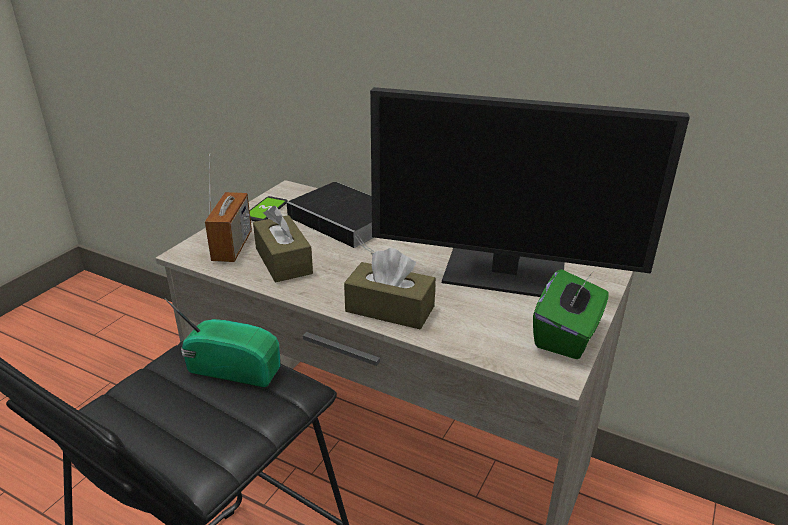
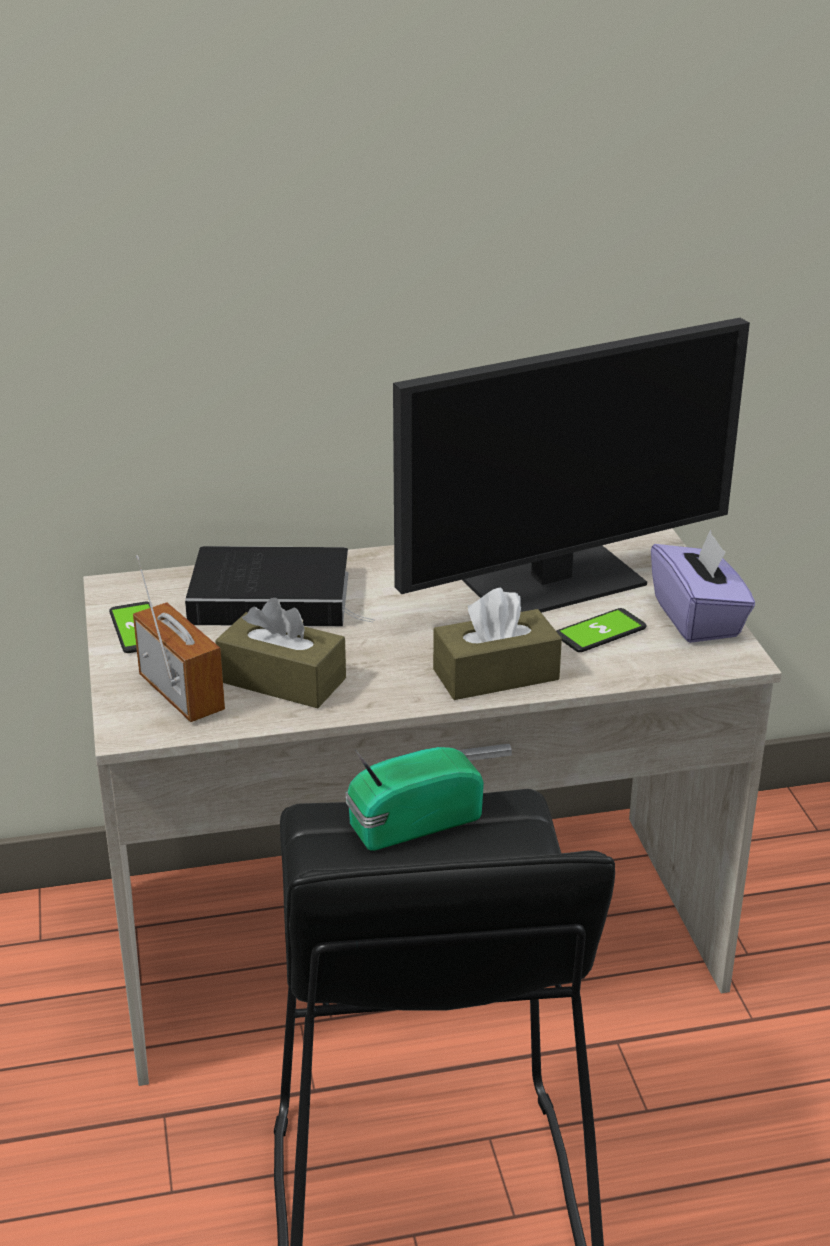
camera: 40 degrees left, 0 degrees up
(488, 314) = (600, 632): none -> phone
(567, 335) = (698, 618): green tissue box -> purple tissue box

